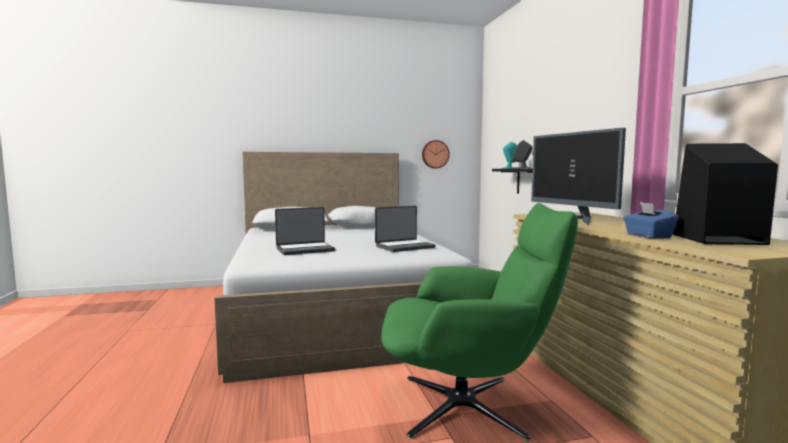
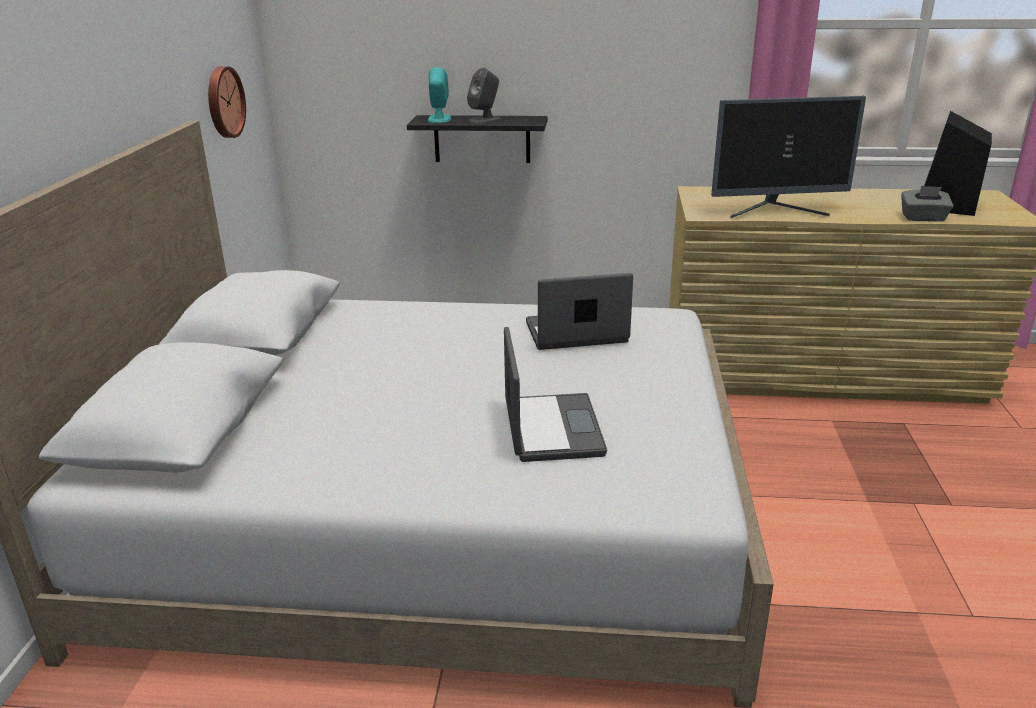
camera: 70 degrees left, 20 degrees up
(404, 247) = (576, 334): laptop -> laptop turned 90 degrees counterclockwise
(466, 406) = (845, 476): green armchair -> none
(648, 236) = (923, 218): blue tissue box -> grey tissue box

